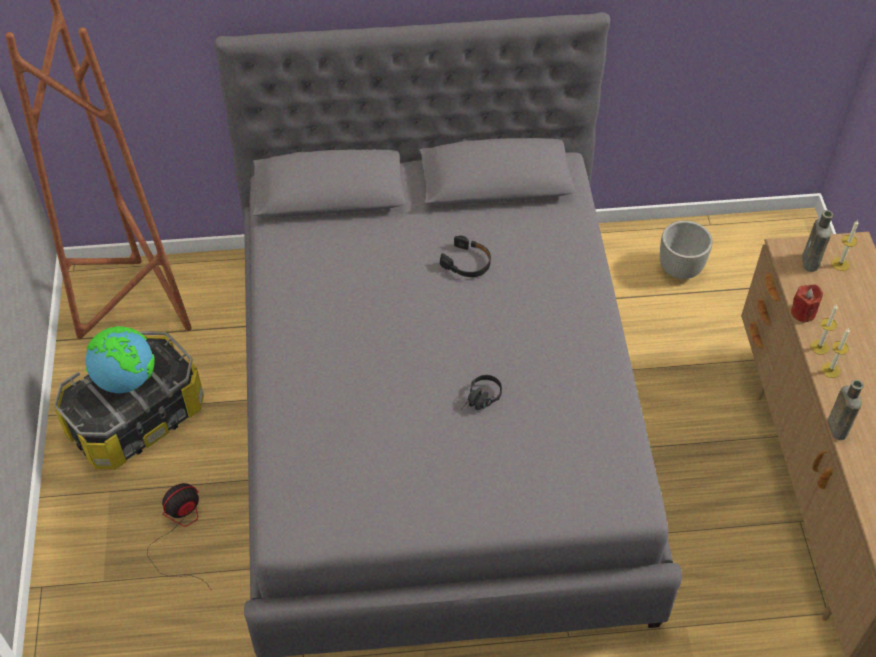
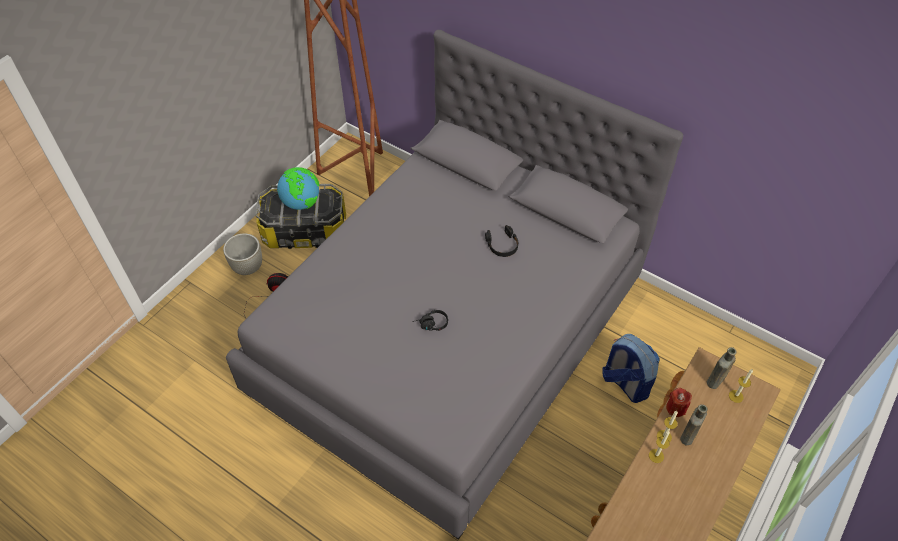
camera: 40 degrees right, 0 degrees up
(663, 345) = (625, 383): none -> backpack
(680, 269) = (681, 346): grey planter -> grey planter (248, 267)
(836, 426) = (622, 492): brown bottle -> brown bottle (688, 435)

